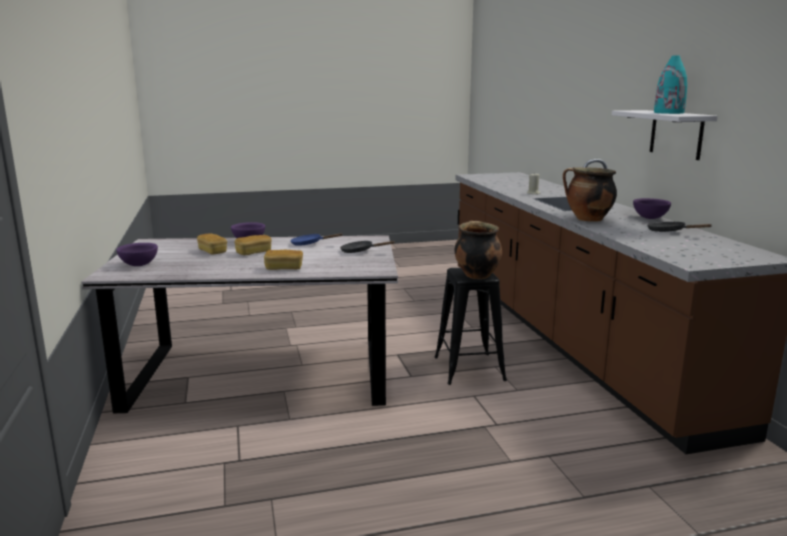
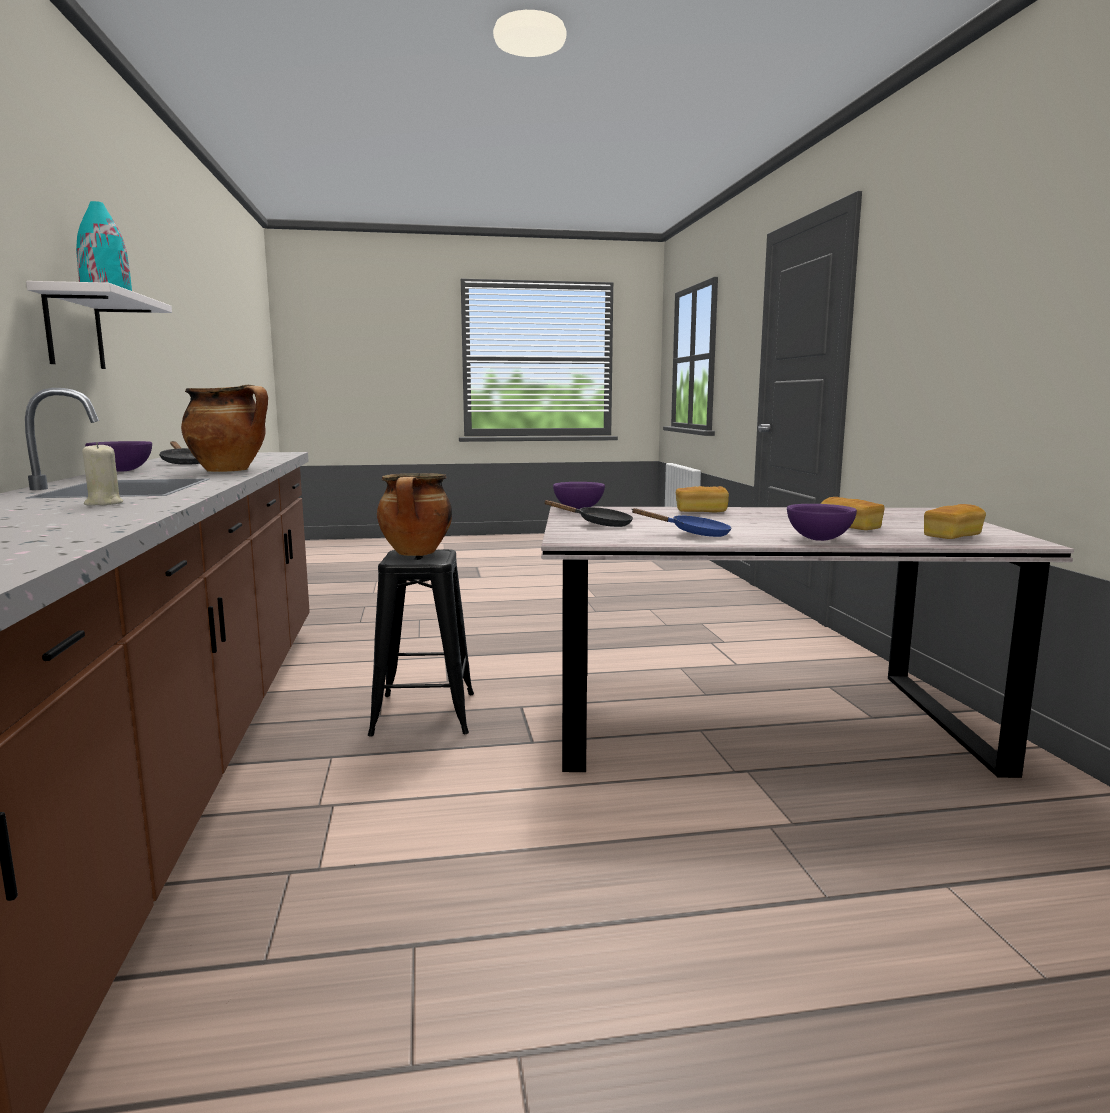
camera: 175 degrees left, 5 degrees down
(139, 265) = (918, 517): purple bowl -> purple bowl (579, 509)
(253, 253) = (775, 525): bread -> bread (952, 536)

